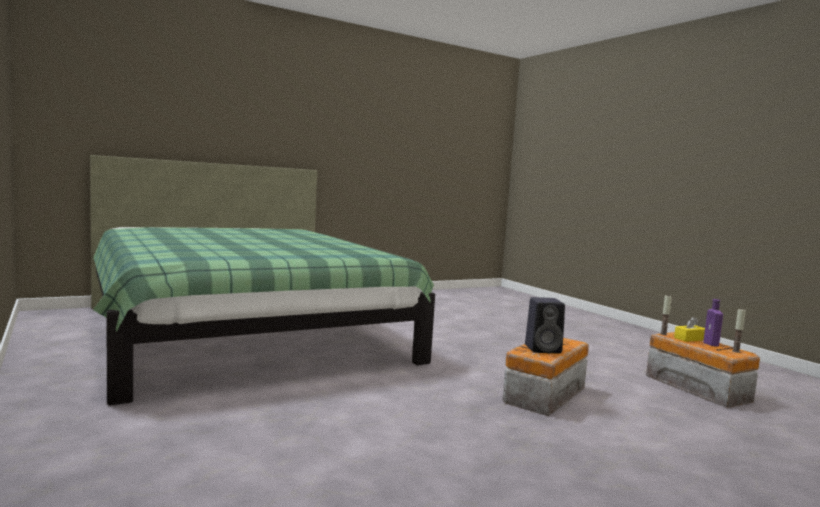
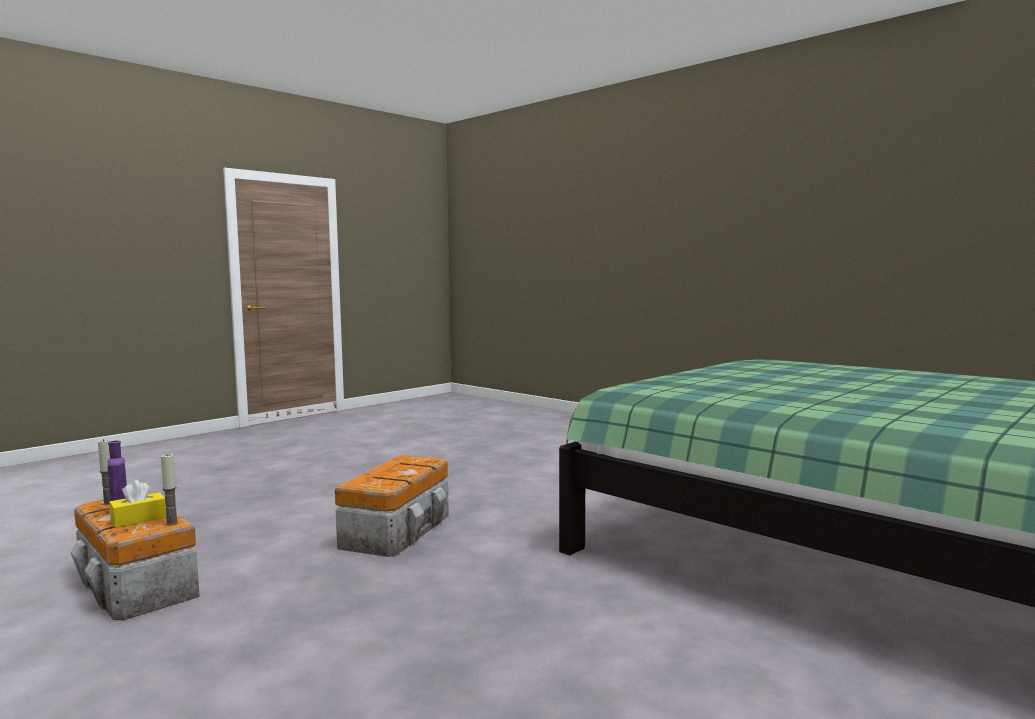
camera: 165 degrees right, 0 degrees up
(544, 349) = (403, 465): black speaker -> none

